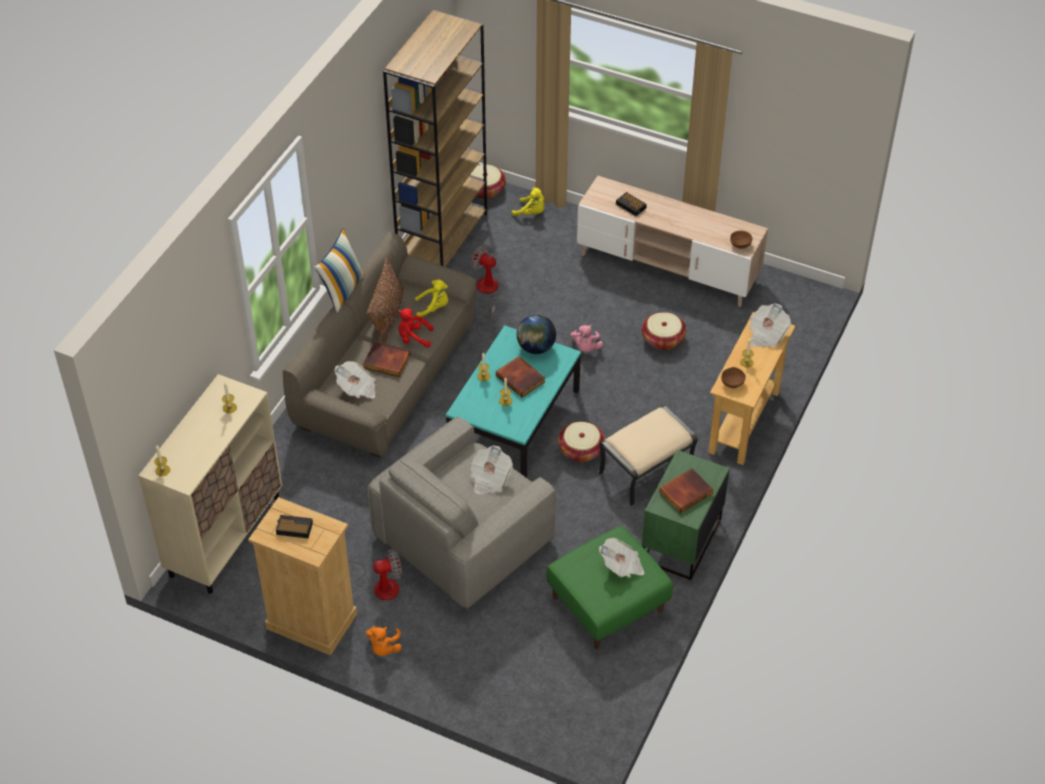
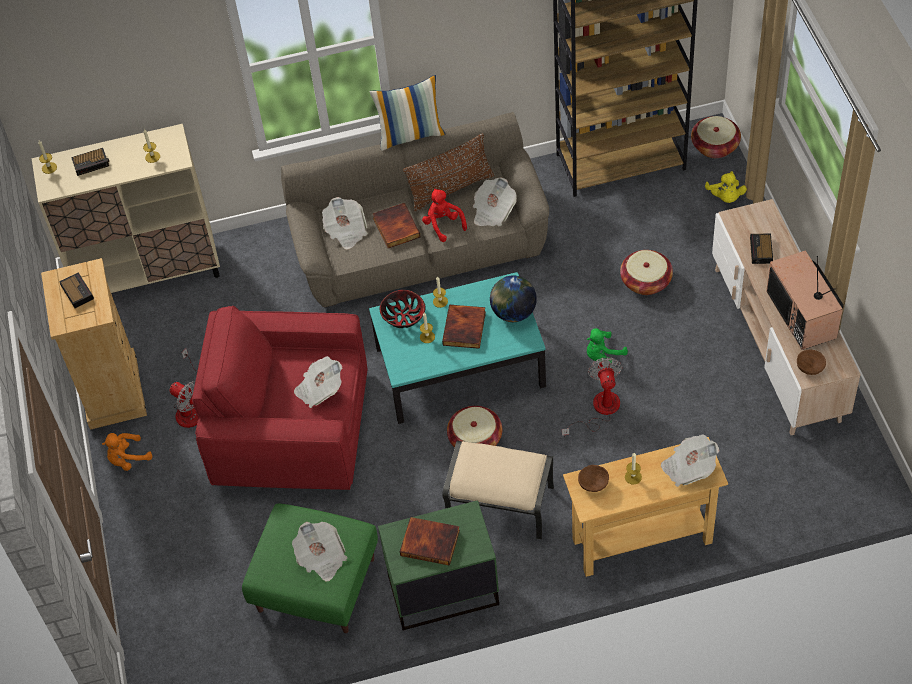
camera: 55 degrees right, 5 degrees up
(191, 444) = (91, 163): none -> alarm clock
(433, 307) = (493, 211): yellow plush toy -> newspaper
(463, 538) = (292, 428): grey armchair -> red armchair
(474, 401) = (404, 316): none -> bowl
(488, 292) = (592, 239): fan -> fan (599, 410)
(586, 348) = (603, 355): pink plush toy -> green plush toy
(663, 339) = (678, 404): basket -> basket (646, 281)
(699, 221) = (803, 315): none -> television

